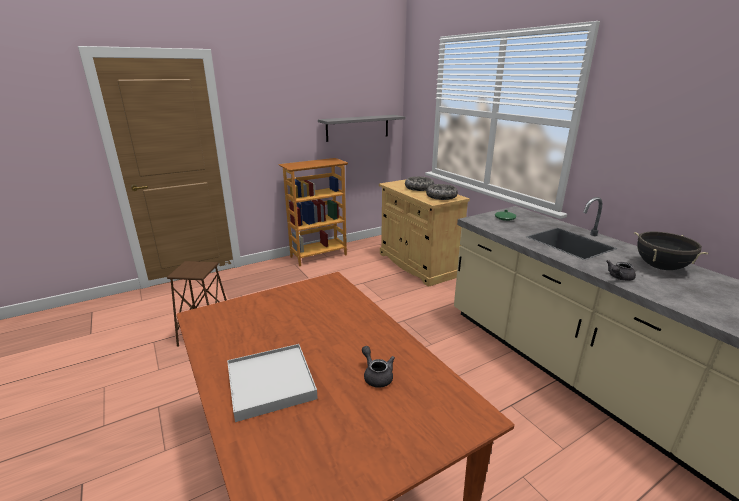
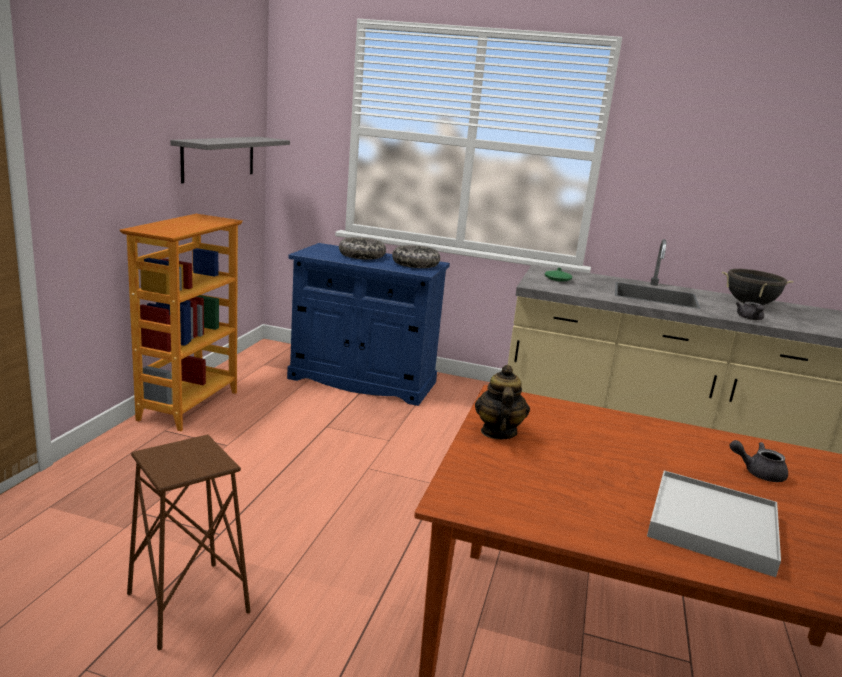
camera: 45 degrees left, 5 degrees down
(285, 295) = (498, 432): none -> teapot
(417, 264) = (362, 380): beige cabinet -> blue cabinet

